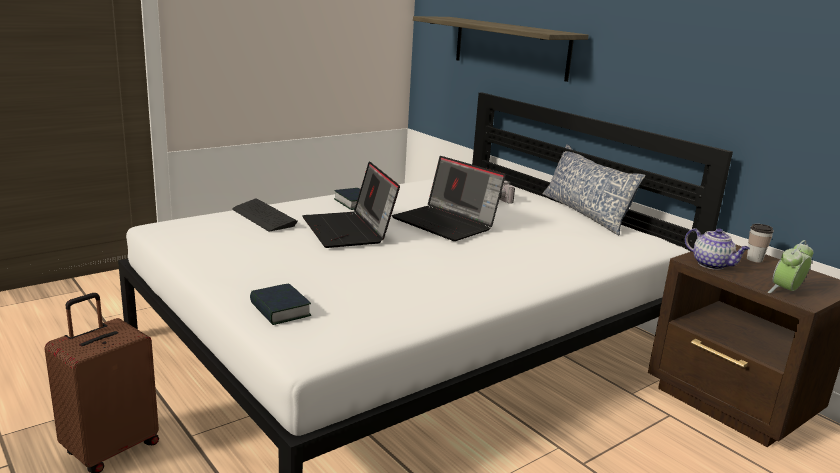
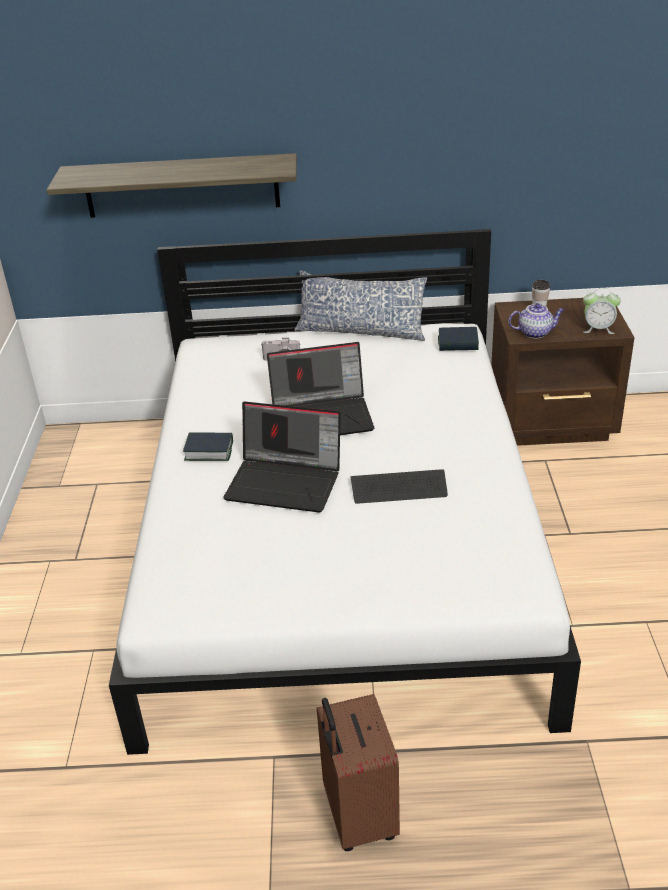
camera: 50 degrees left, 15 degrees up
(263, 217) = (195, 527): keyboard -> keyboard (399, 488)
(280, 310) = (440, 585): book -> book (458, 343)
(786, 291) = (598, 329): alarm clock -> alarm clock turned 75 degrees counterclockwise

